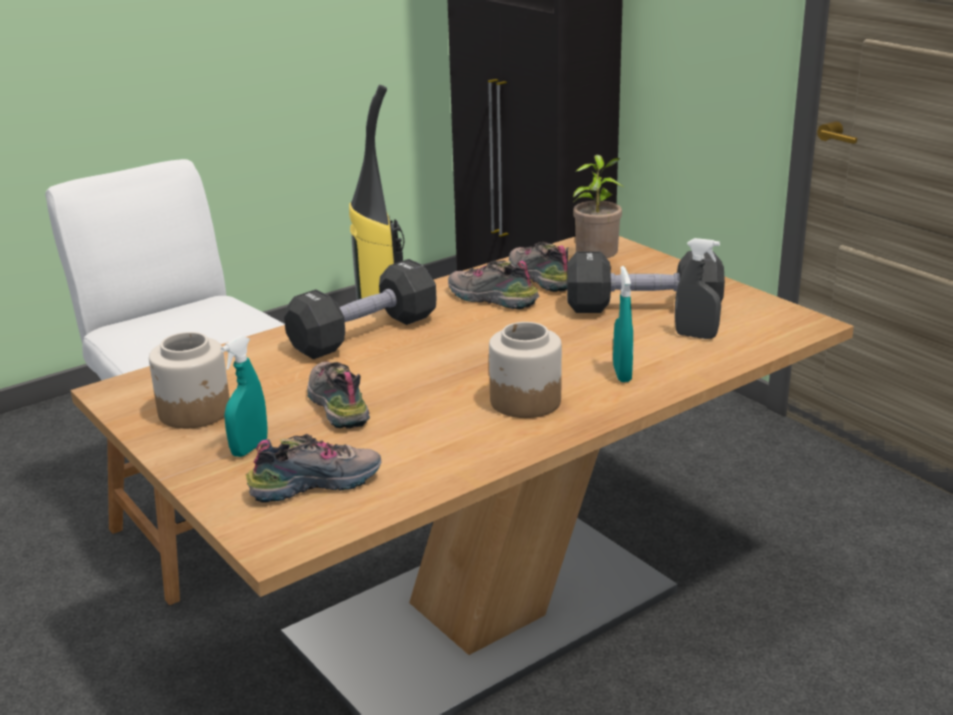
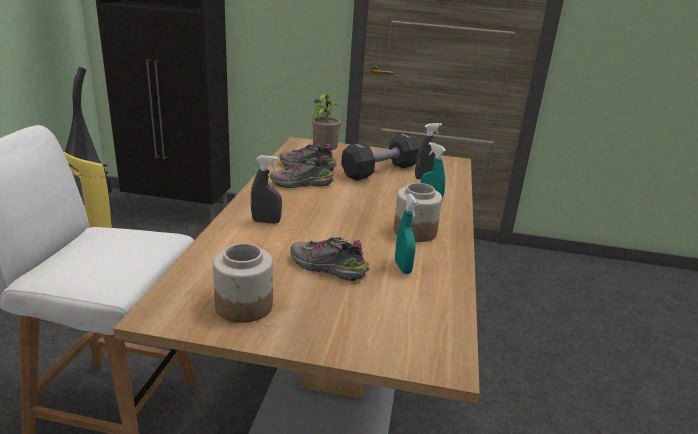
camera: 45 degrees left, 0 degrees up
(249, 448) = (323, 314): turquoise spray bottle -> turquoise spray bottle (402, 267)
(316, 484) = (400, 319): shoe -> none
(364, 334) = (266, 222): black dumbbell -> grey spray bottle

